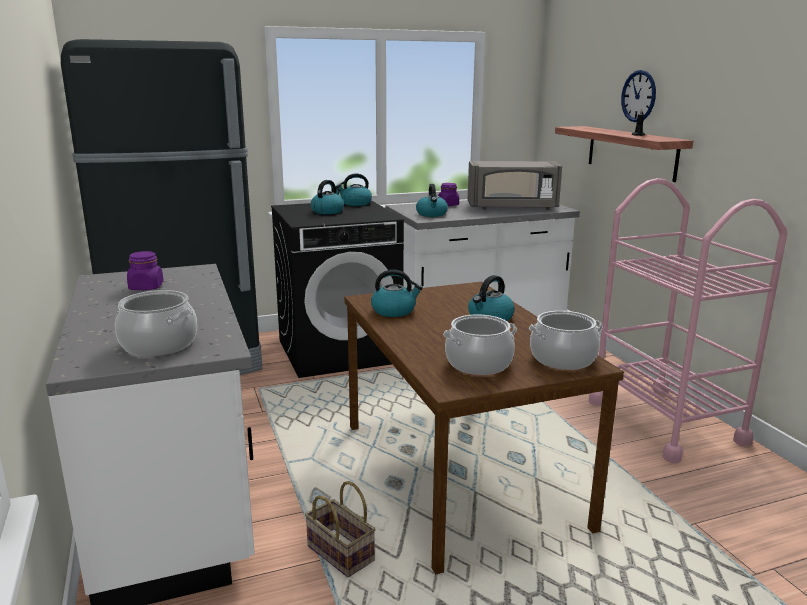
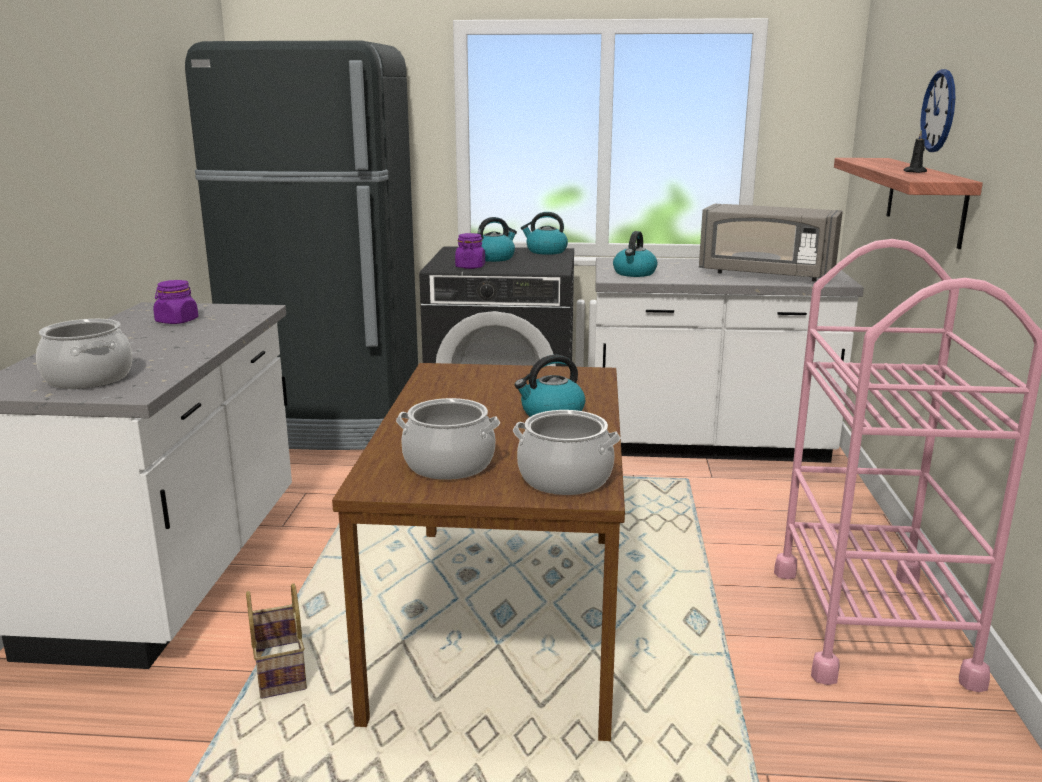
camera: 25 degrees right, 0 degrees up
(394, 311) = (448, 387): kettle -> none
(448, 205) = (679, 263): purple jar -> purple jar (470, 267)

